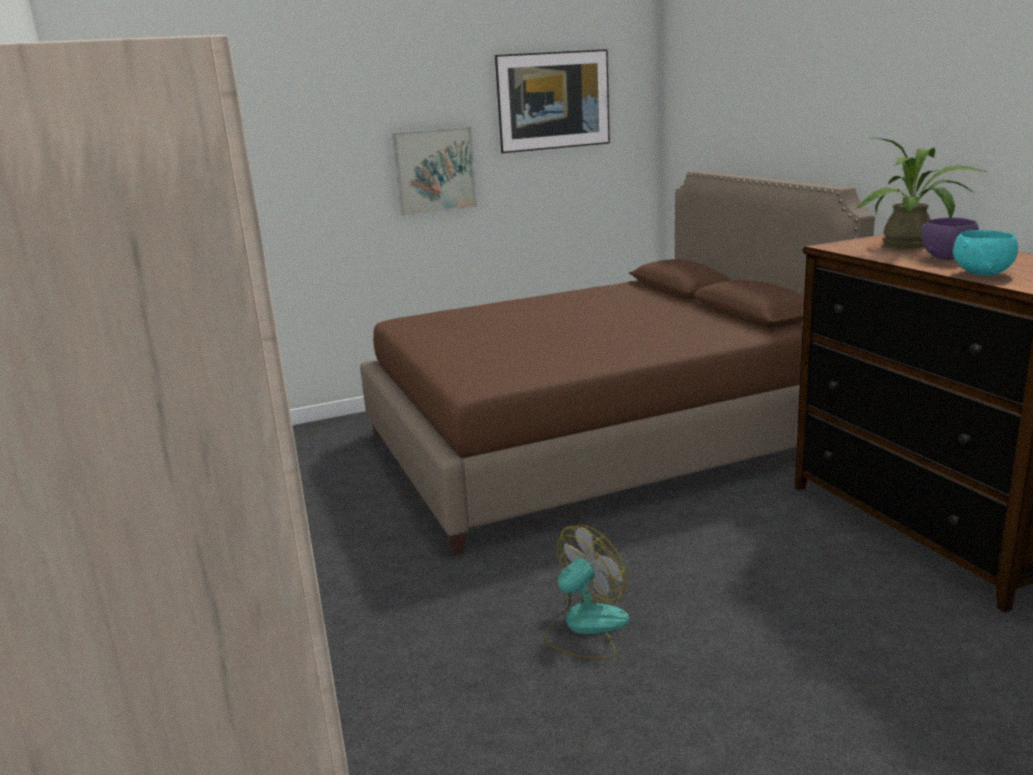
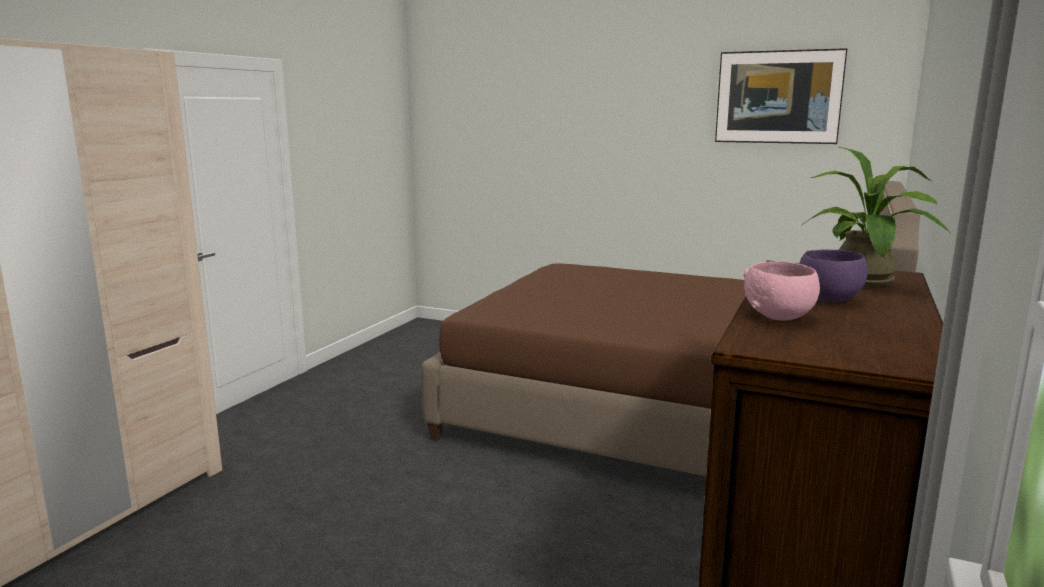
camera: 45 degrees right, 5 degrees down
(434, 170) = (650, 150): picture -> none
(585, 627) = (398, 518): fan -> none
(983, 273) = (780, 316): turquoise bowl -> pink bowl

